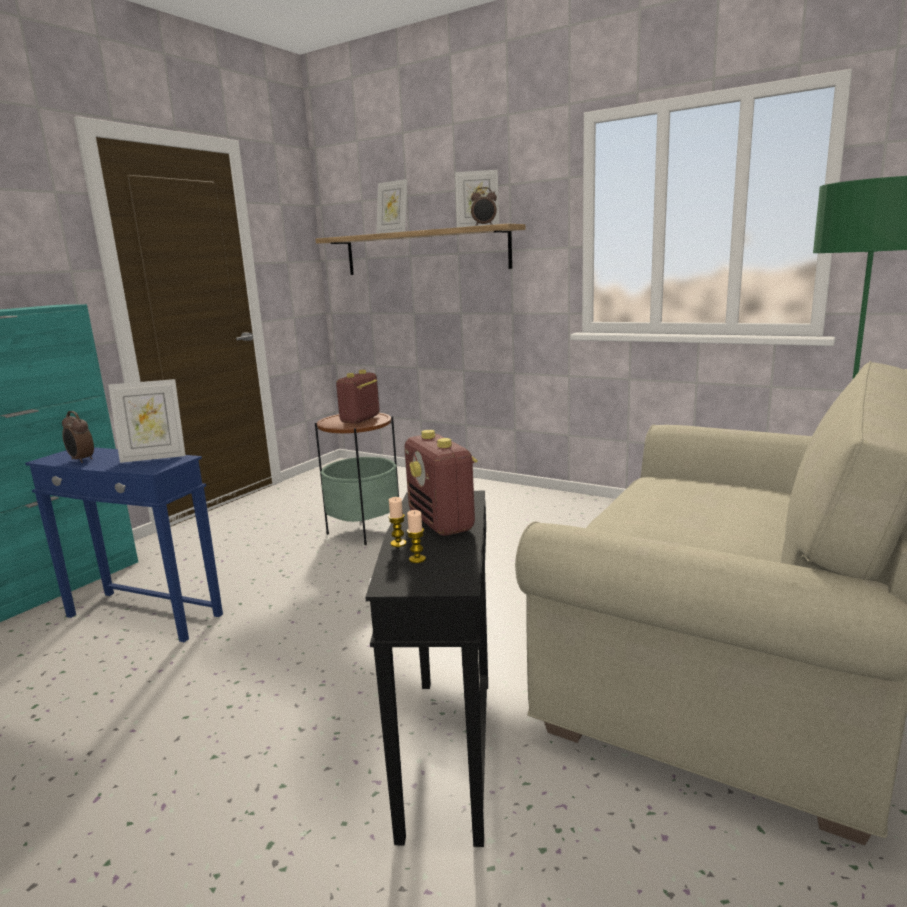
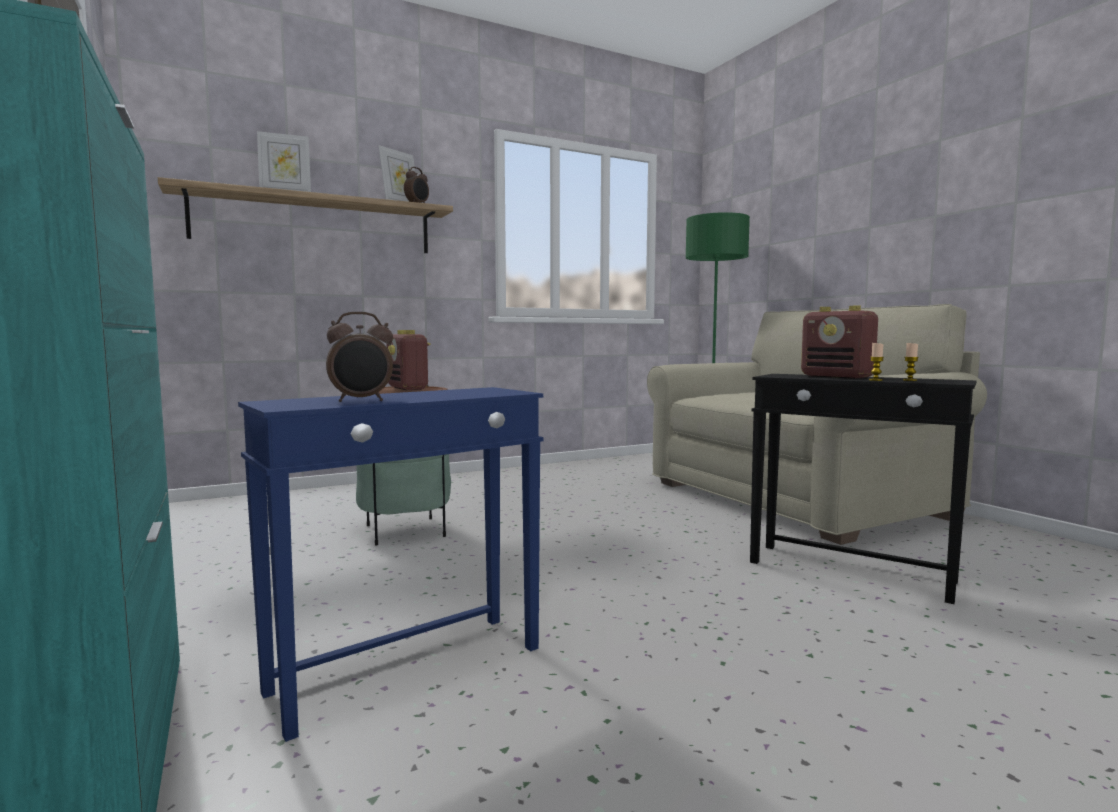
camera: 60 degrees left, 10 degrees down
(154, 457) = (450, 391): picture frame -> none
(442, 522) = (837, 377): radio -> radio turned 45 degrees clockwise

